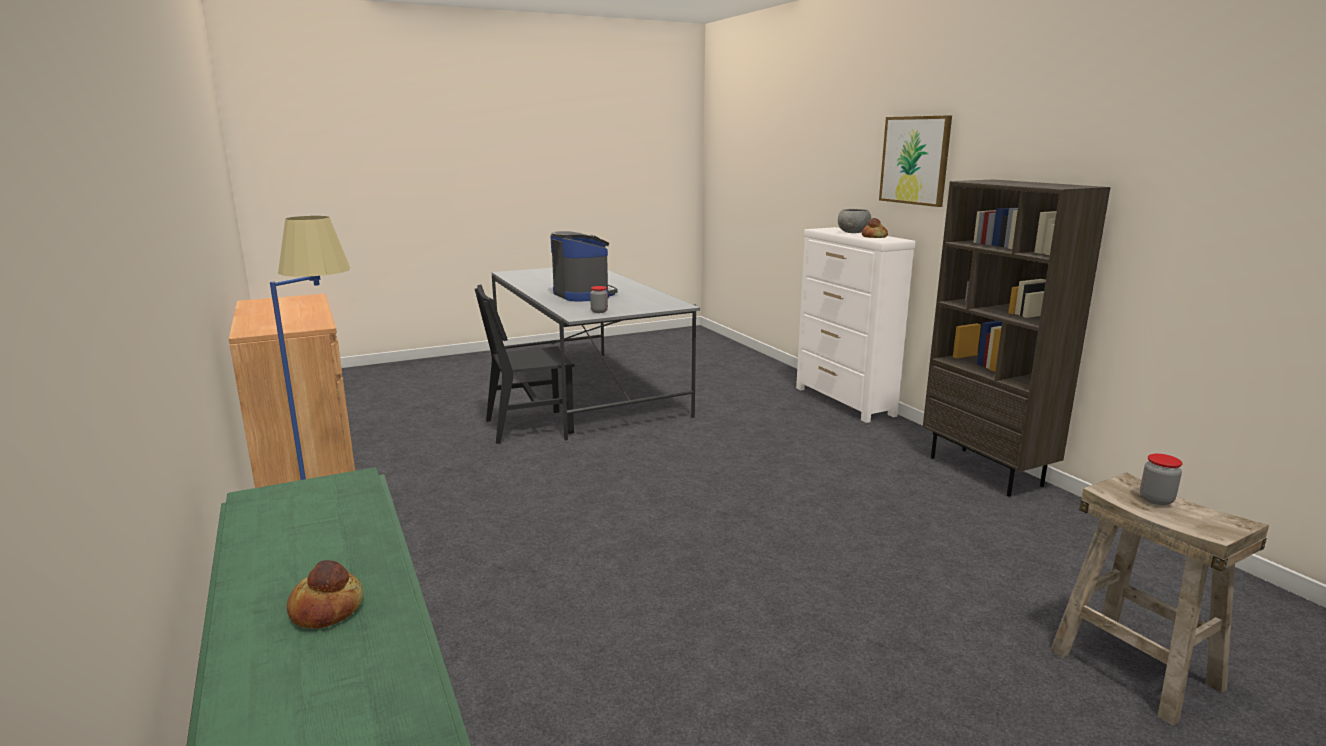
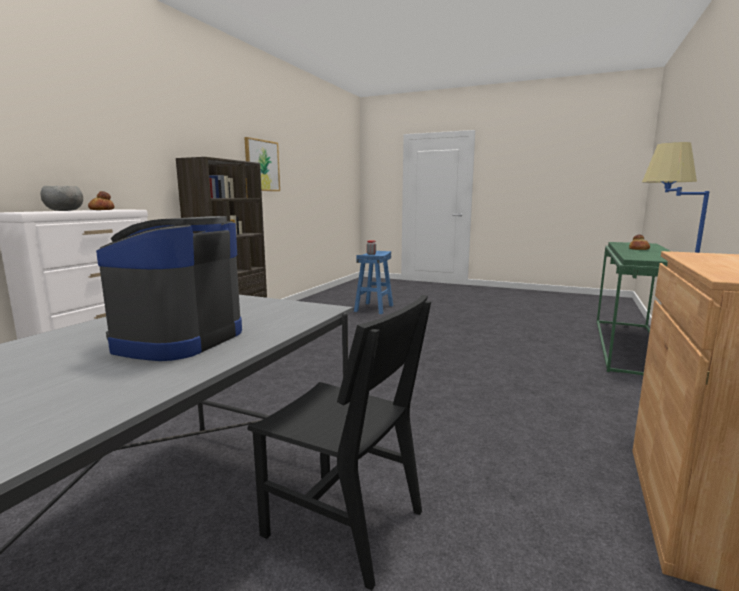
camera: 130 degrees left, 5 degrees down
(599, 311) = (285, 308): jar -> none
(915, 160) = (96, 138): picture -> picture (262, 165)
(1133, 669) = (374, 308): beige stool -> blue stool

